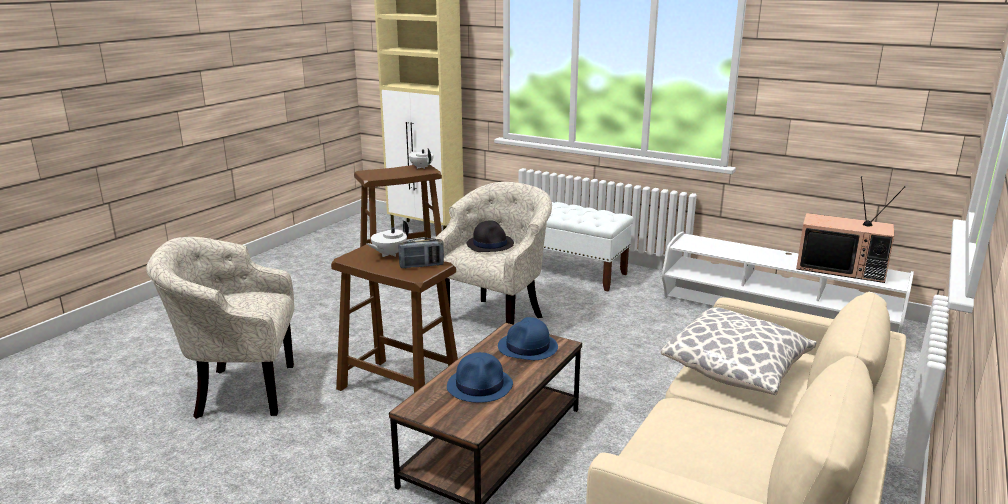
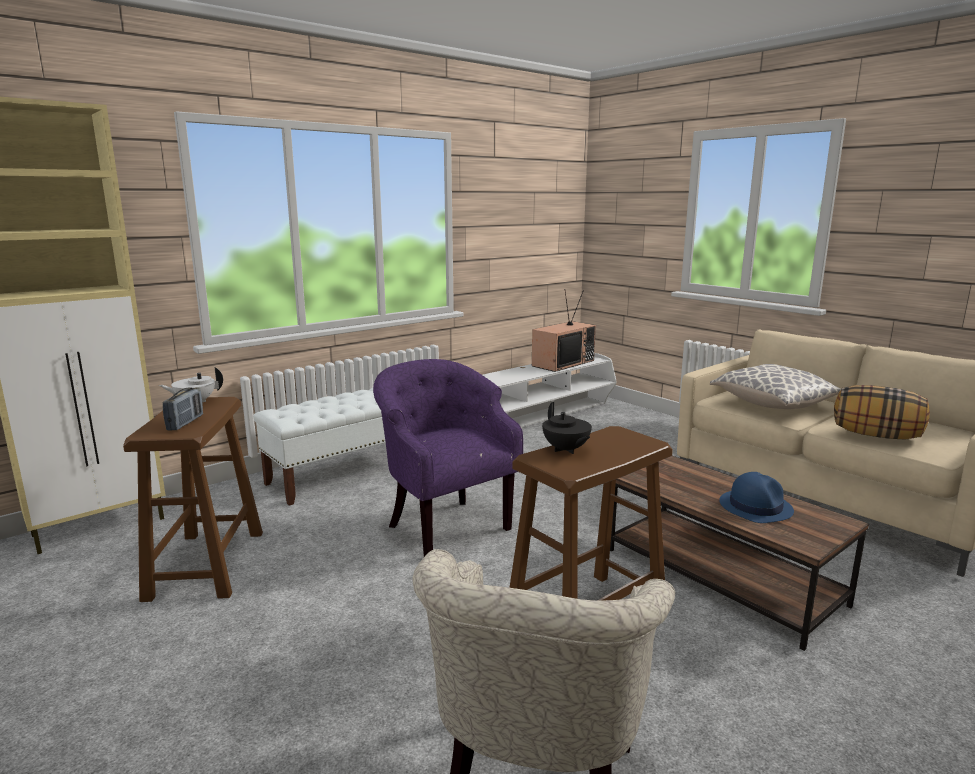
camera: 70 degrees left, 5 degrees down
(389, 254) = (566, 450): white teapot -> black teapot
(421, 266) = (616, 438): radio -> radio (185, 423)
(490, 244) = (444, 436): black hat -> none
(497, 317) = (444, 525): beige armchair -> purple armchair
(528, 347) = (674, 475): blue hat -> none
(670, 433) = (876, 435): none -> pillow

